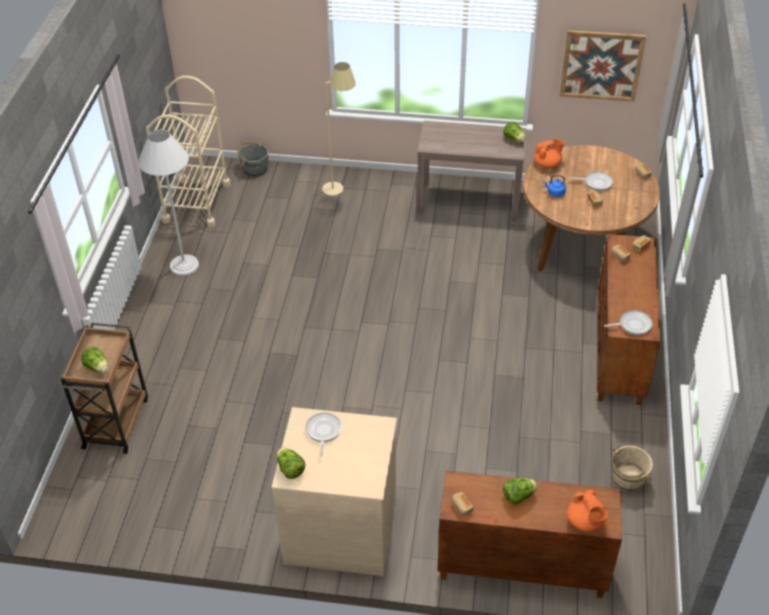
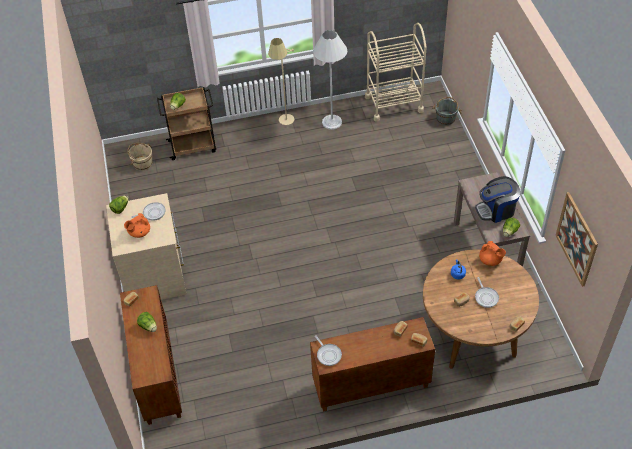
camera: 70 degrees right, 5 degrees up
(341, 191) = (451, 172): beige floor lamp -> beige floor lamp (285, 124)
(478, 139) = (496, 210): none -> coffee machine
(585, 522) = (140, 366): orange teapot -> orange teapot (139, 232)
(627, 479) = (250, 417): beige bucket -> beige bucket (142, 163)

